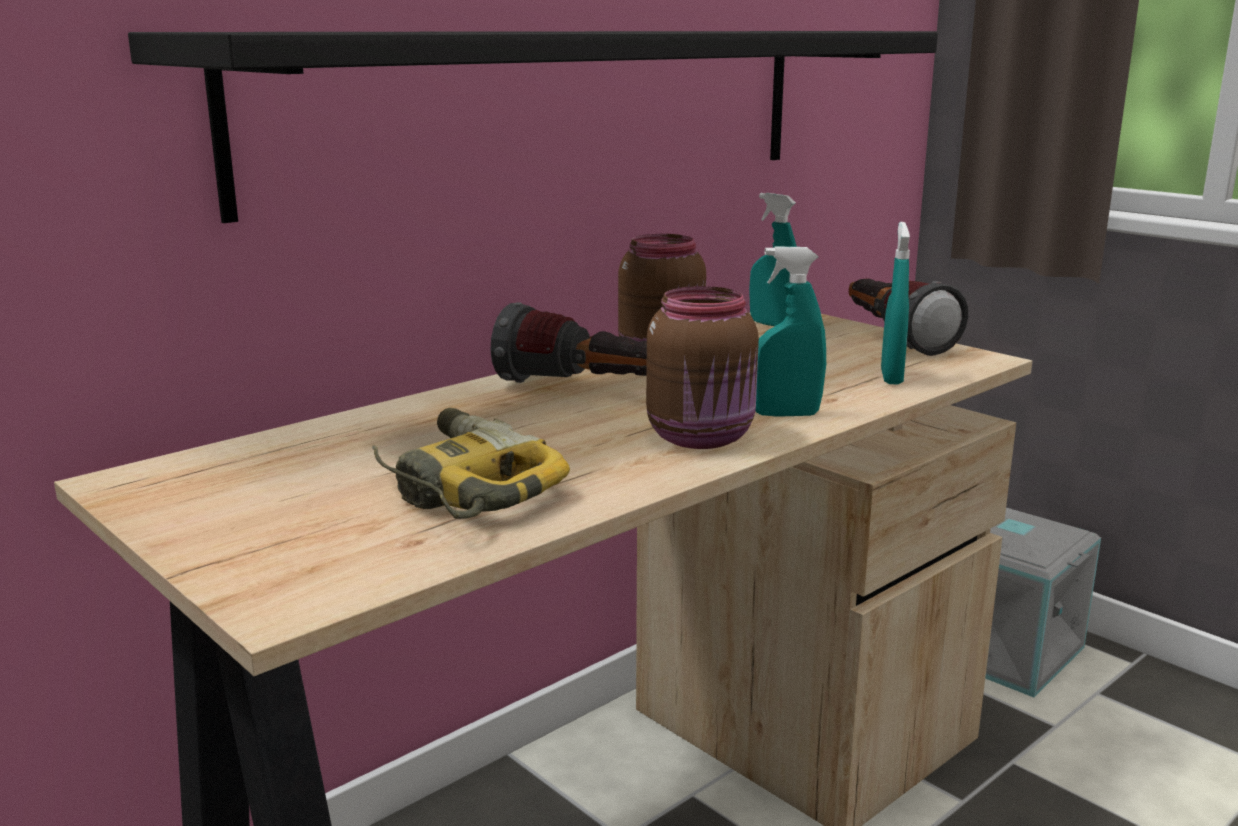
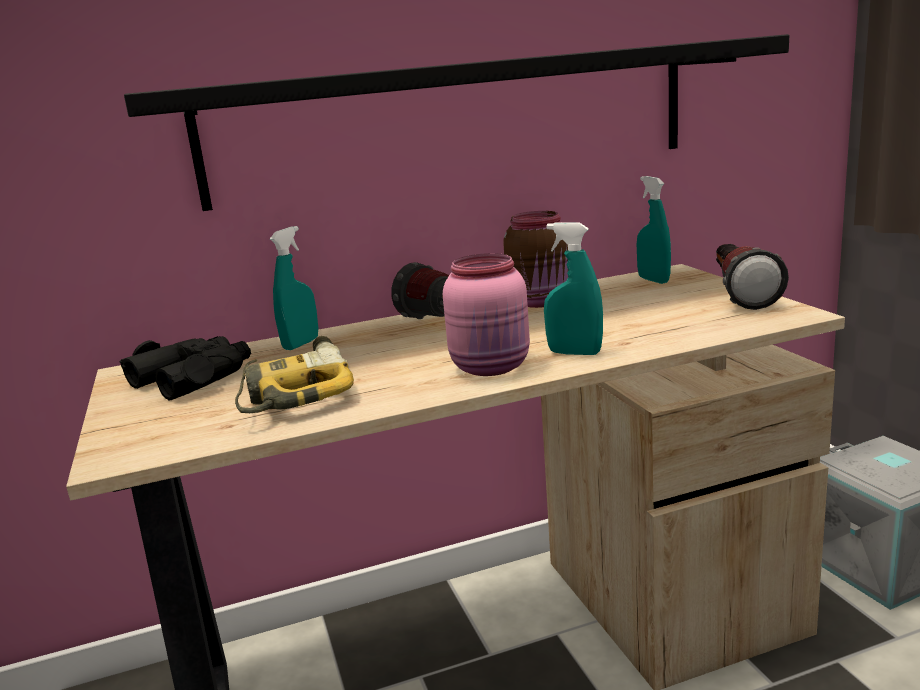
camera: 25 degrees right, 0 degrees up
(261, 481) = (194, 377): none -> black binoculars
(703, 437) = (492, 367): brown jar -> pink jar
(891, 377) = (697, 327): turquoise spray bottle -> turquoise spray bottle (301, 344)

